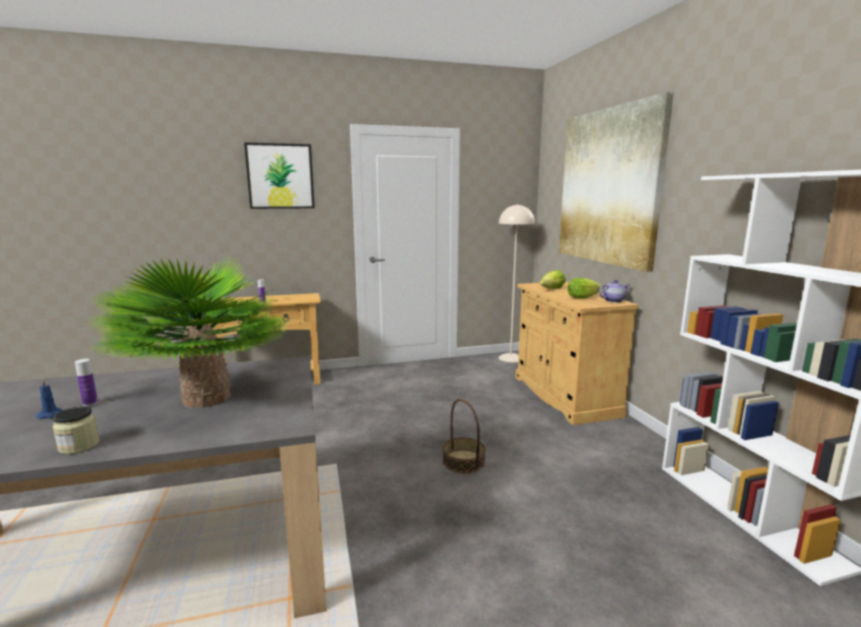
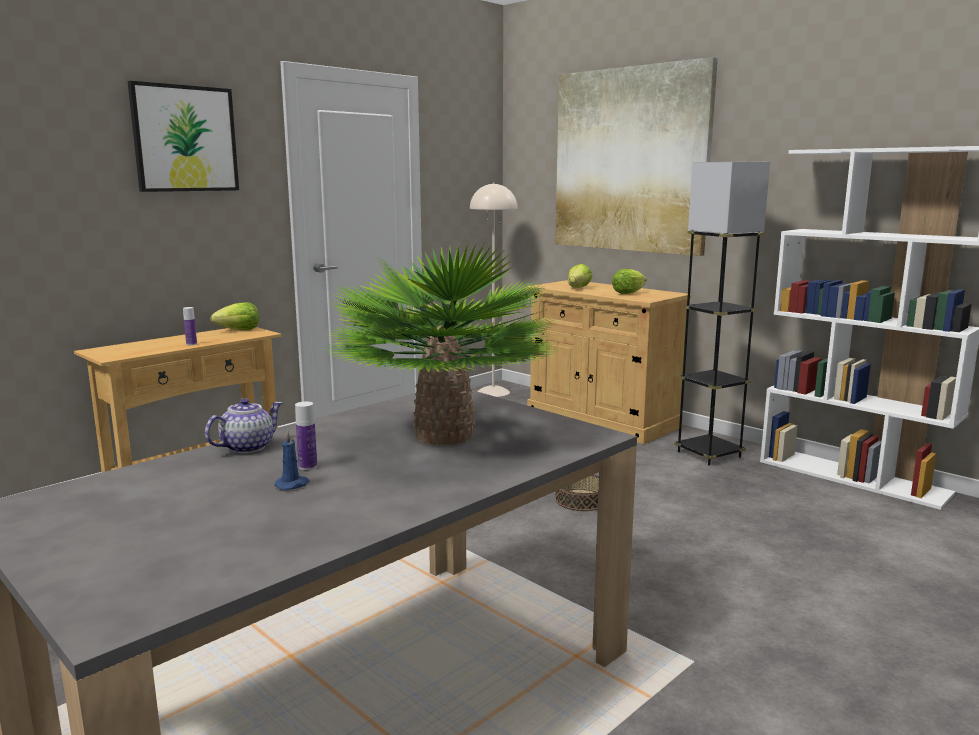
camera: 30 degrees left, 0 degrees up
(79, 446) = (423, 494): jar -> none
(304, 296) = (239, 330): none -> lettuce
(613, 301) = (663, 293): teapot -> teapot (247, 447)
(620, 449) = (709, 454): none -> grey floor lamp

